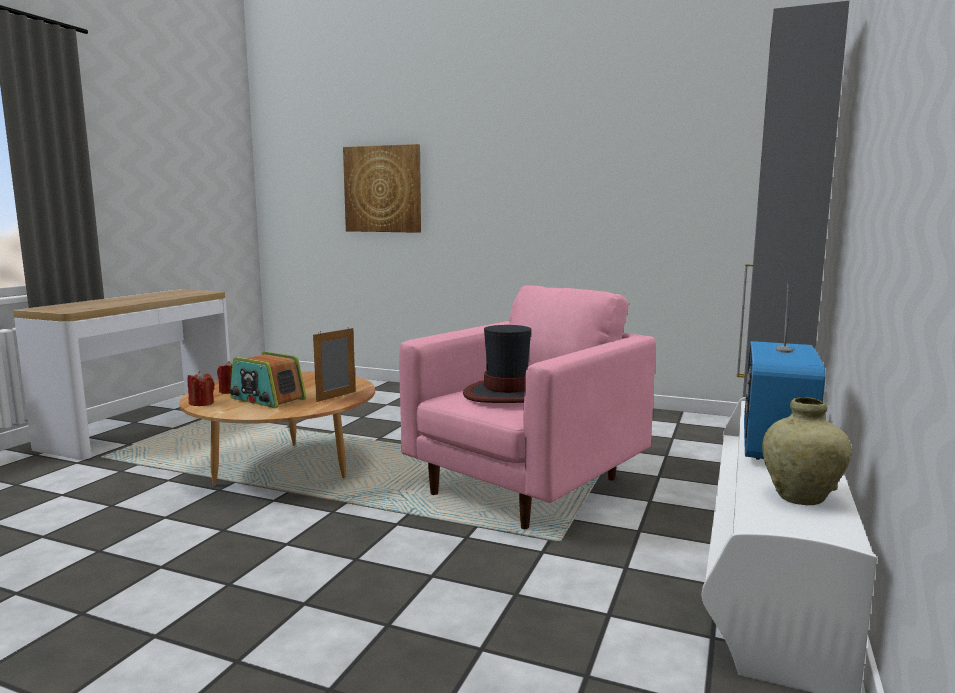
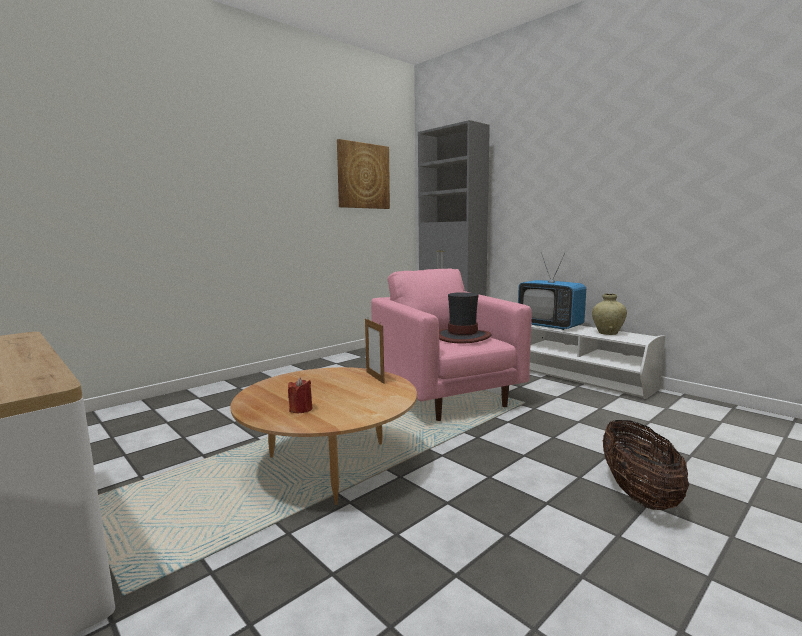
camera: 65 degrees left, 0 degrees up
(202, 403) = (334, 421): red candle -> none
(264, 653) = (638, 494): none -> basket
(267, 399) = (353, 397): radio -> none
(383, 189) = (115, 198): picture -> picture (363, 176)

